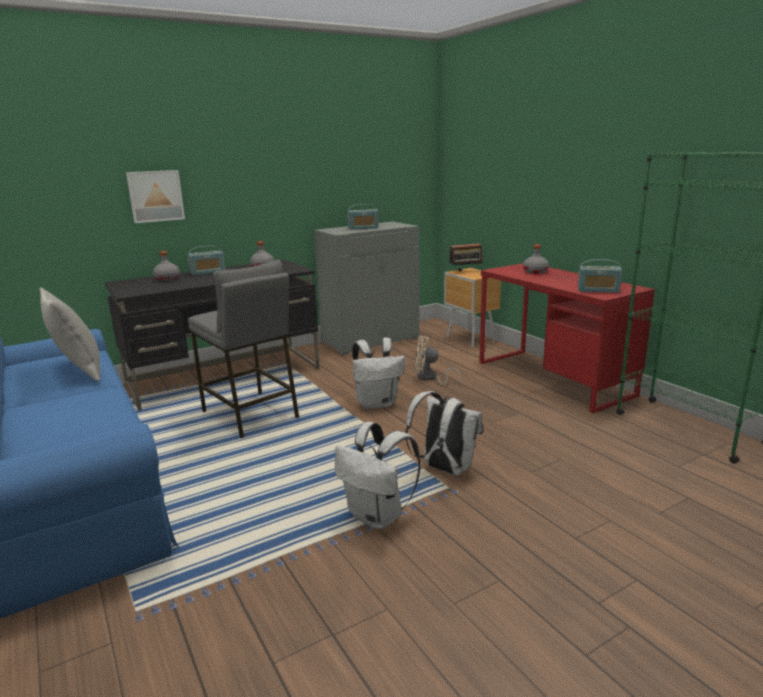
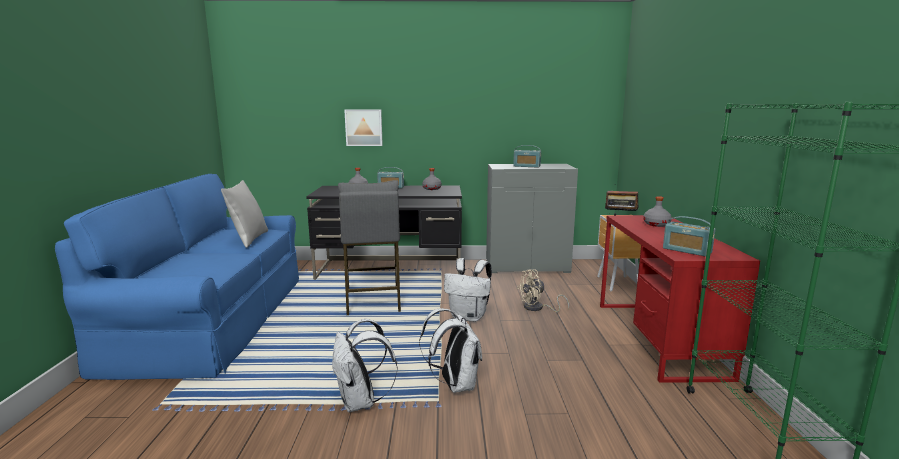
camera: 30 degrees right, 5 degrees down
(430, 378) = (537, 308): beige fan -> beige fan turned 60 degrees counterclockwise

